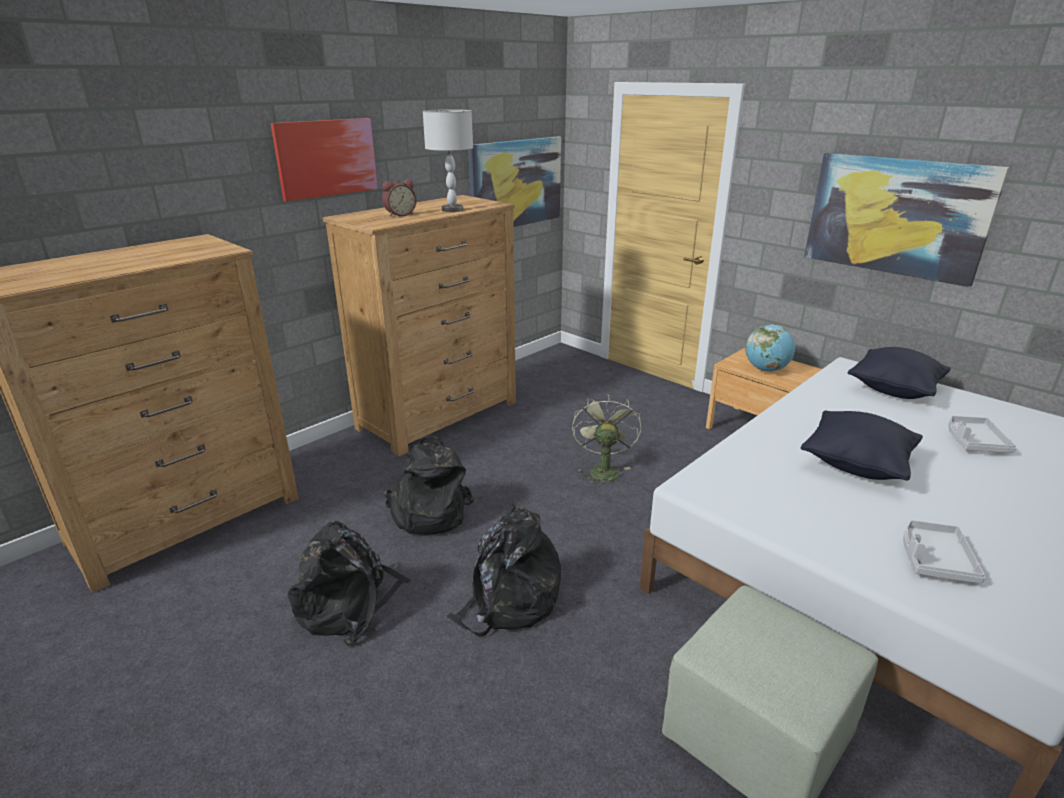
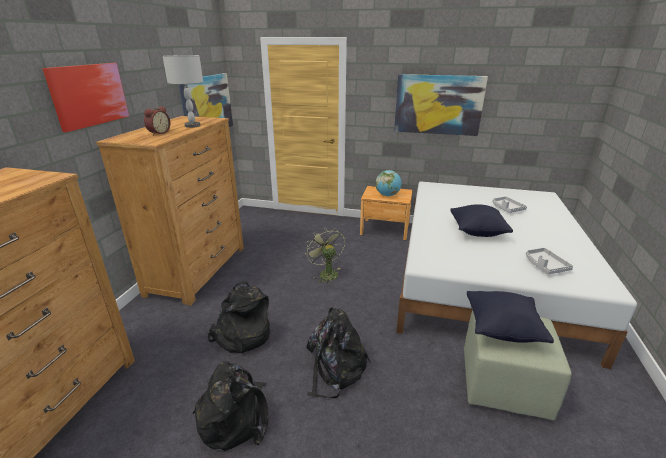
camera: 30 degrees left, 0 degrees up
(893, 390) = (456, 192): black pillow -> black pillow (502, 329)

